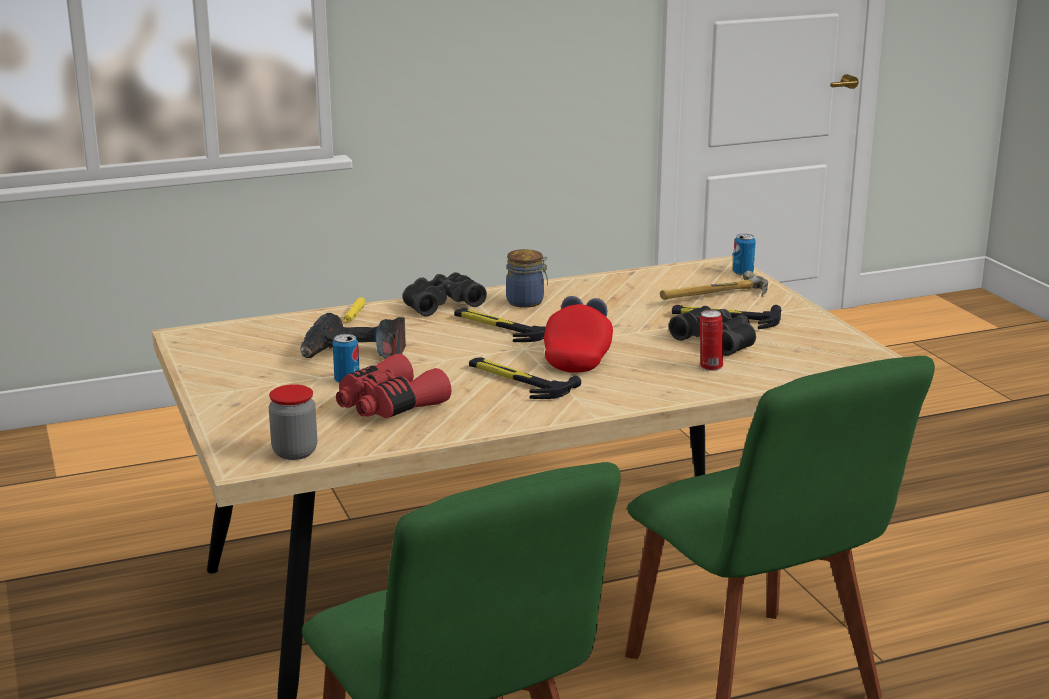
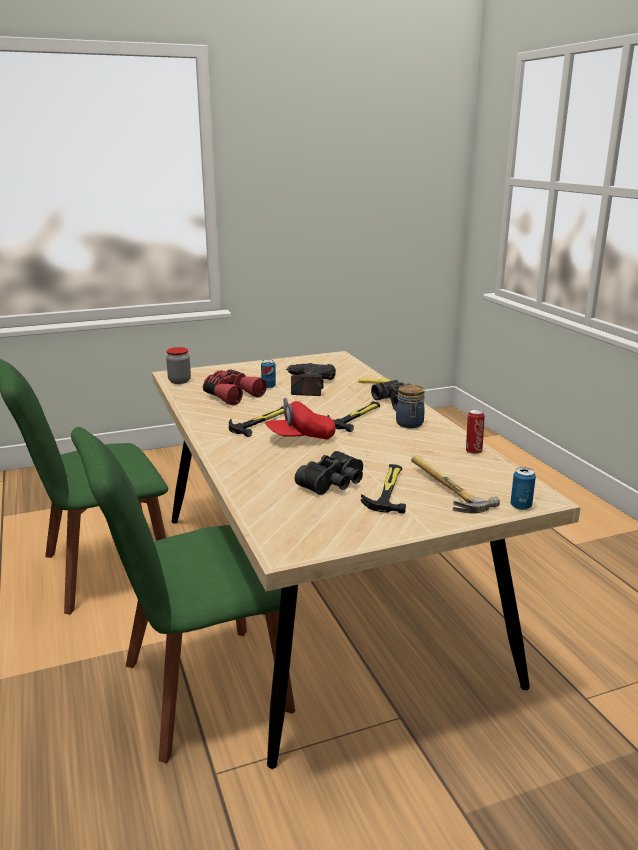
camera: 90 degrees right, 0 degrees up
(579, 357) = (301, 438): red cap -> red cap turned 150 degrees clockwise
(710, 367) = (277, 478): can -> can (473, 451)

